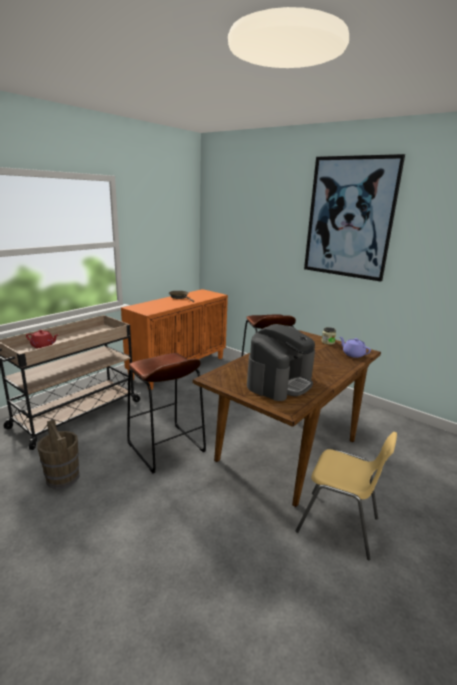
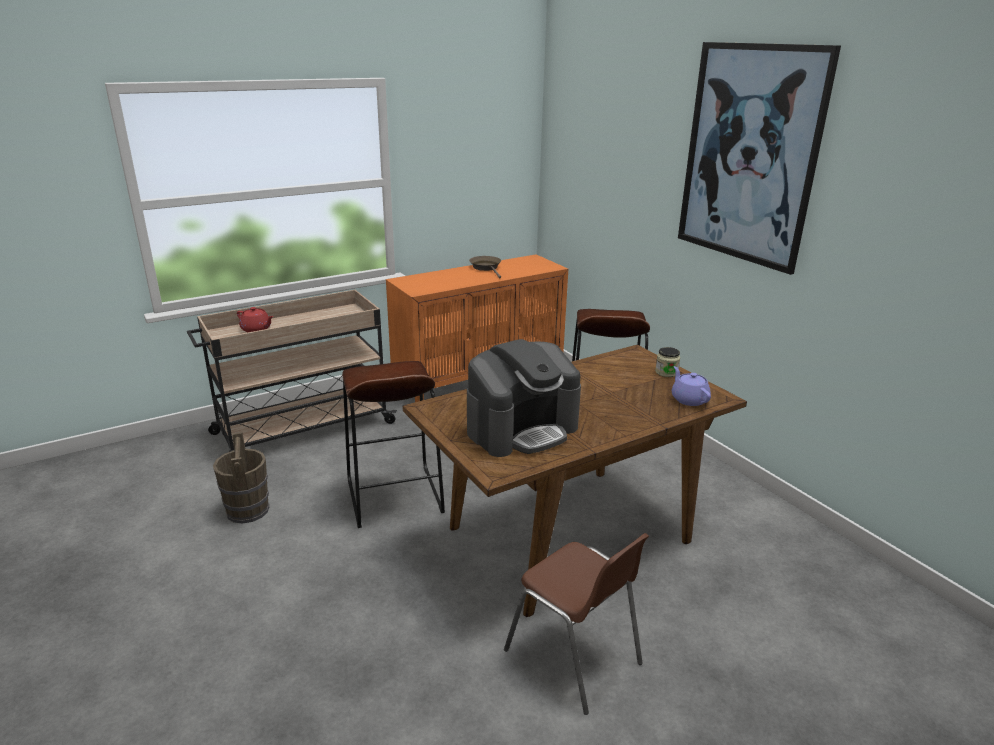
camera: 20 degrees right, 5 degrees up
(338, 525) = (574, 657): yellow chair -> brown chair

